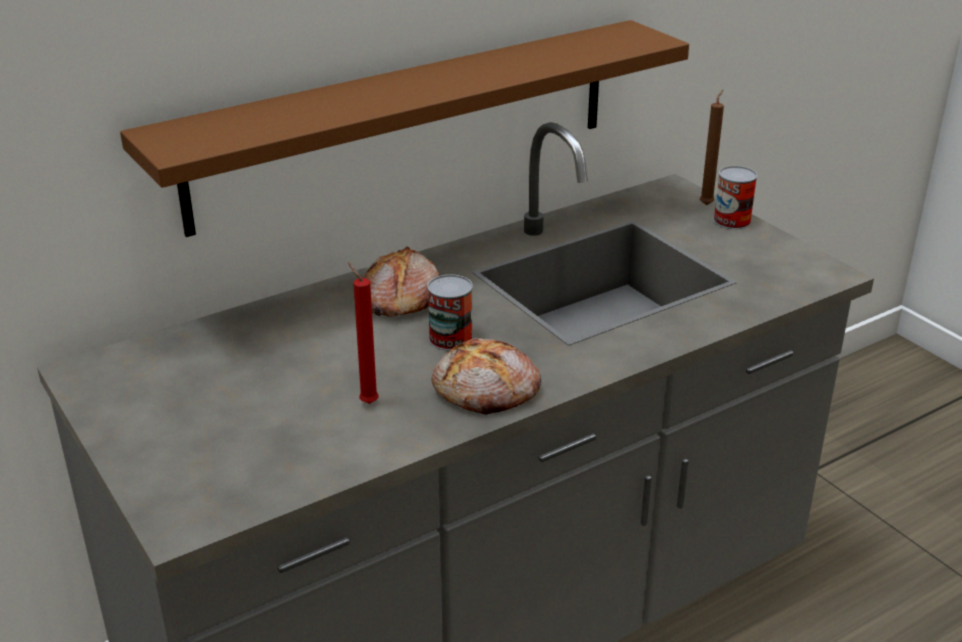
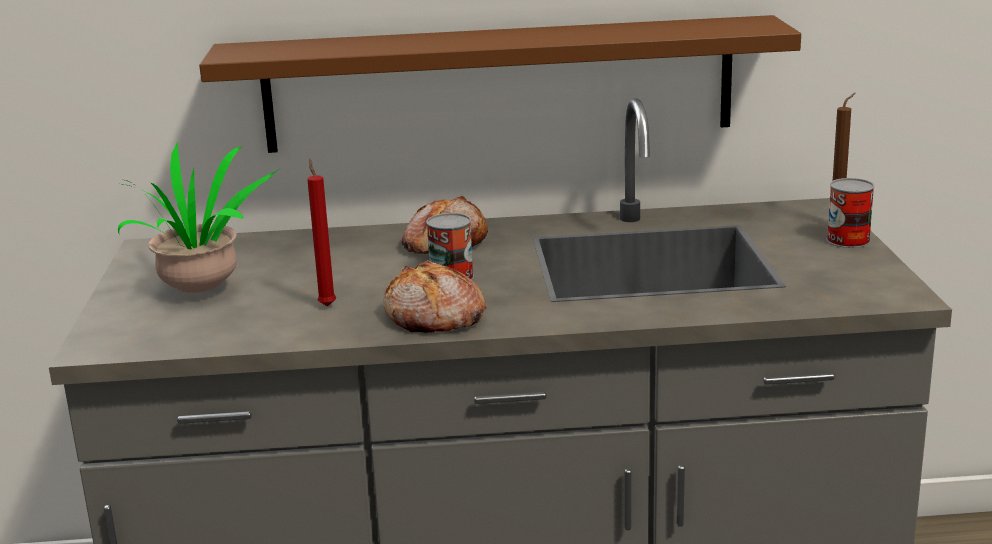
camera: 30 degrees right, 10 degrees down
(212, 414) = (203, 289): none -> potted plant

